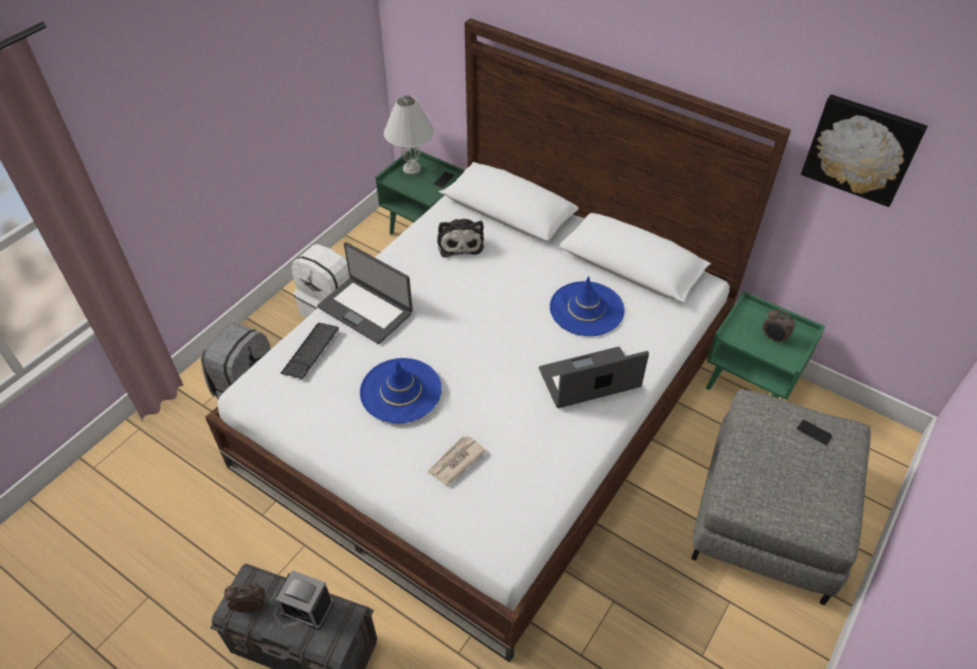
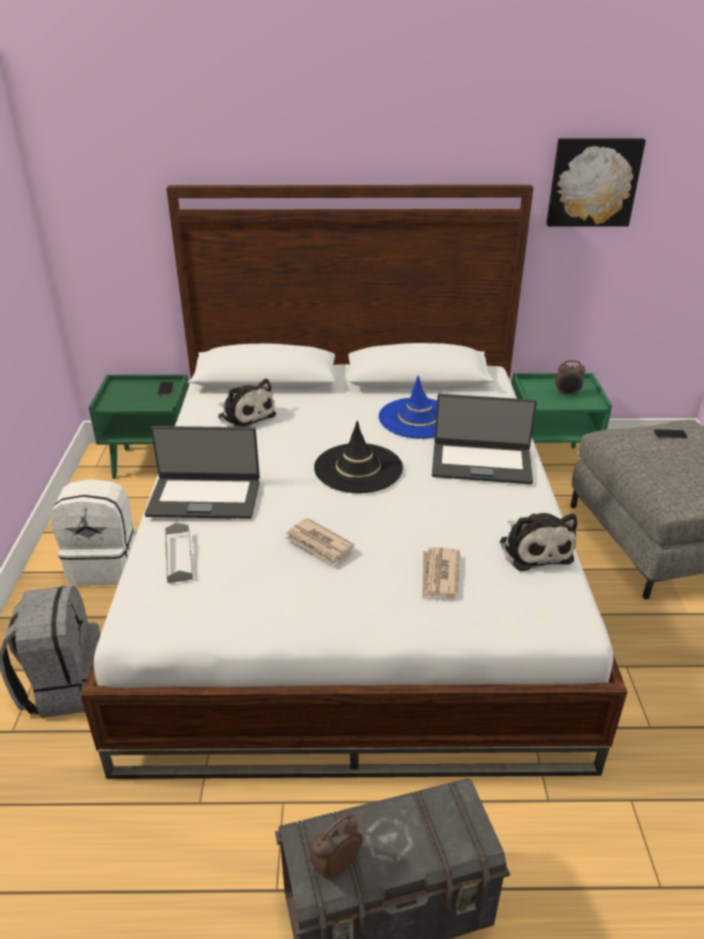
camera: 35 degrees left, 15 degrees down
(307, 608) = (406, 821): alarm clock -> none
(310, 351) = (179, 556): keyboard -> grey tray
(401, 390) = (319, 544): blue hat -> newspaper
(412, 168) = (122, 391): white table lamp -> none
(491, 337) = (358, 468): none -> black hat
(545, 479) = (534, 549): none -> plush toy
(589, 380) = (481, 463): laptop -> laptop turned 120 degrees counterclockwise

